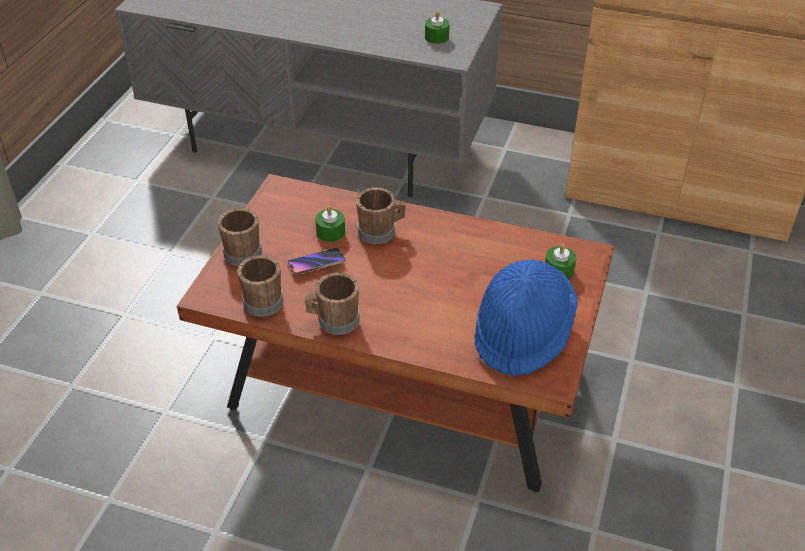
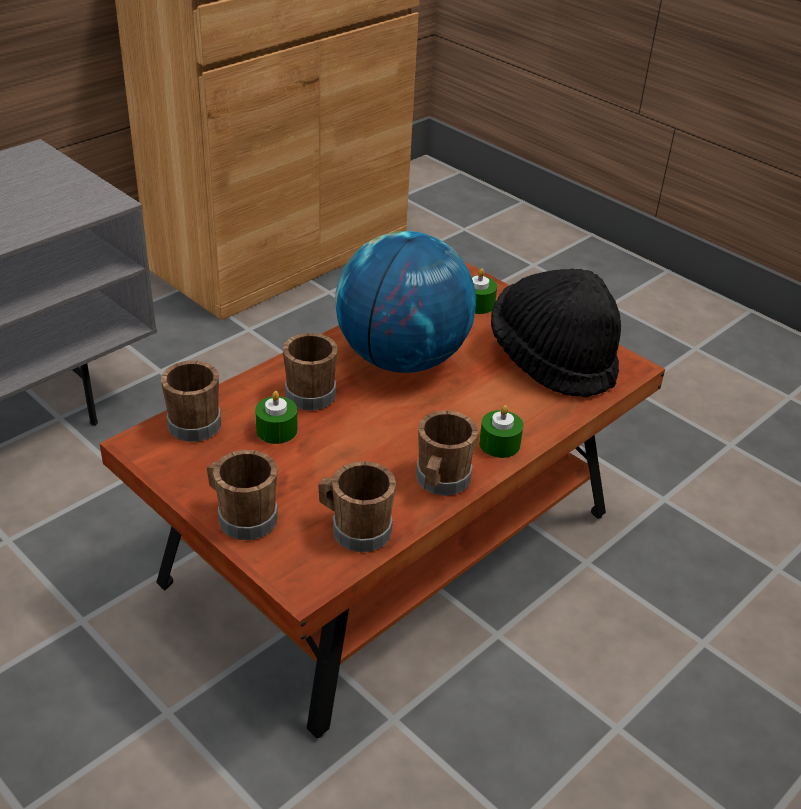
camera: 65 degrees left, 5 degrees down
(313, 197) = (193, 421): none -> brown mug
(316, 263) = (325, 461): phone -> none
(436, 37) = (48, 197): green candle -> green candle (499, 444)
(452, 257) = (402, 359): none -> globe
(522, 333) = (552, 360): blue hat -> black hat

